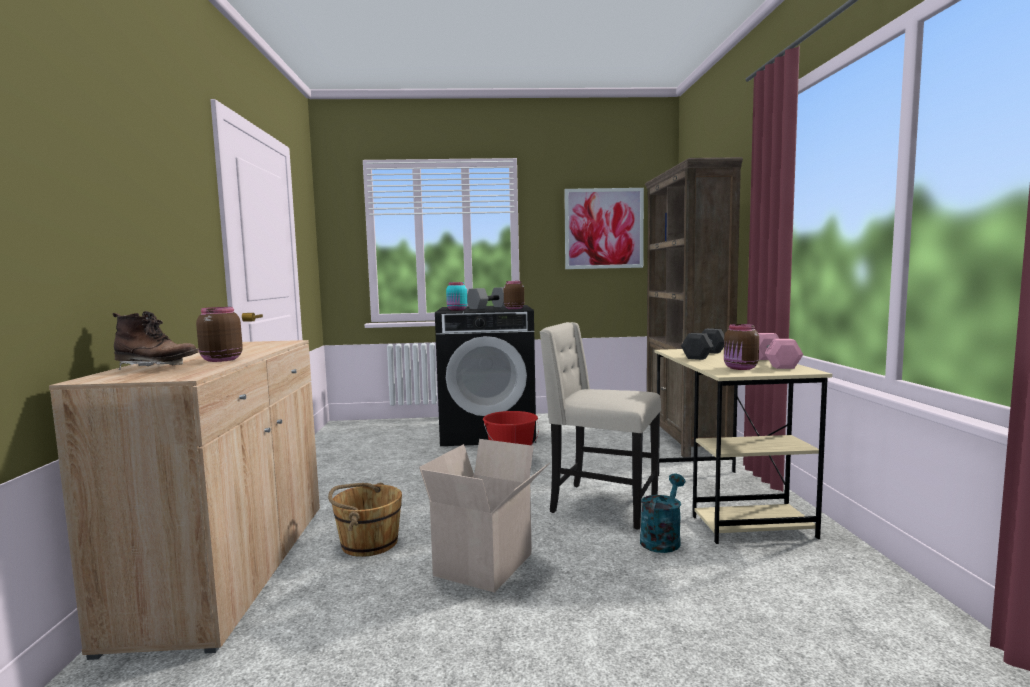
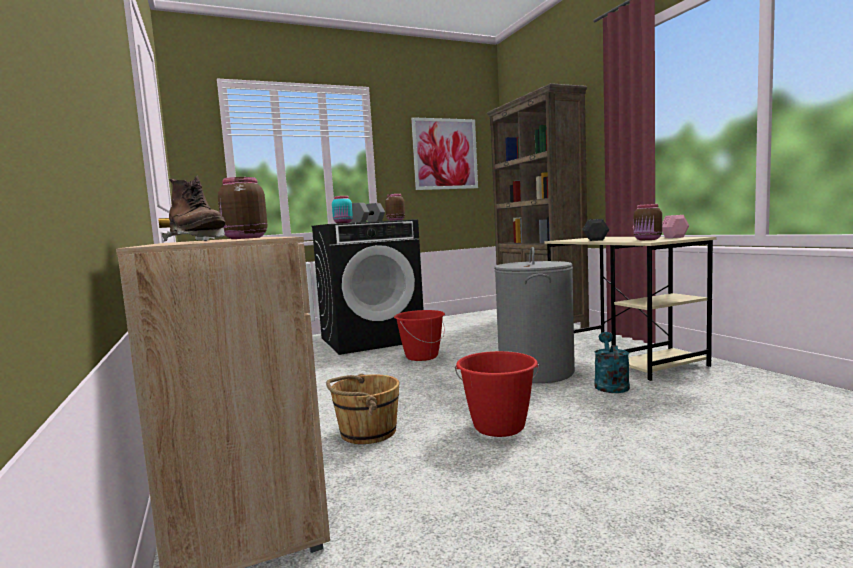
camera: 20 degrees left, 0 degrees up
(157, 368) = (197, 241): brown boot -> brown boot turned 60 degrees clockwise
(486, 566) = (499, 427): cardboard box -> red bucket
(602, 504) = (535, 371): beige chair -> grey laundry basket

